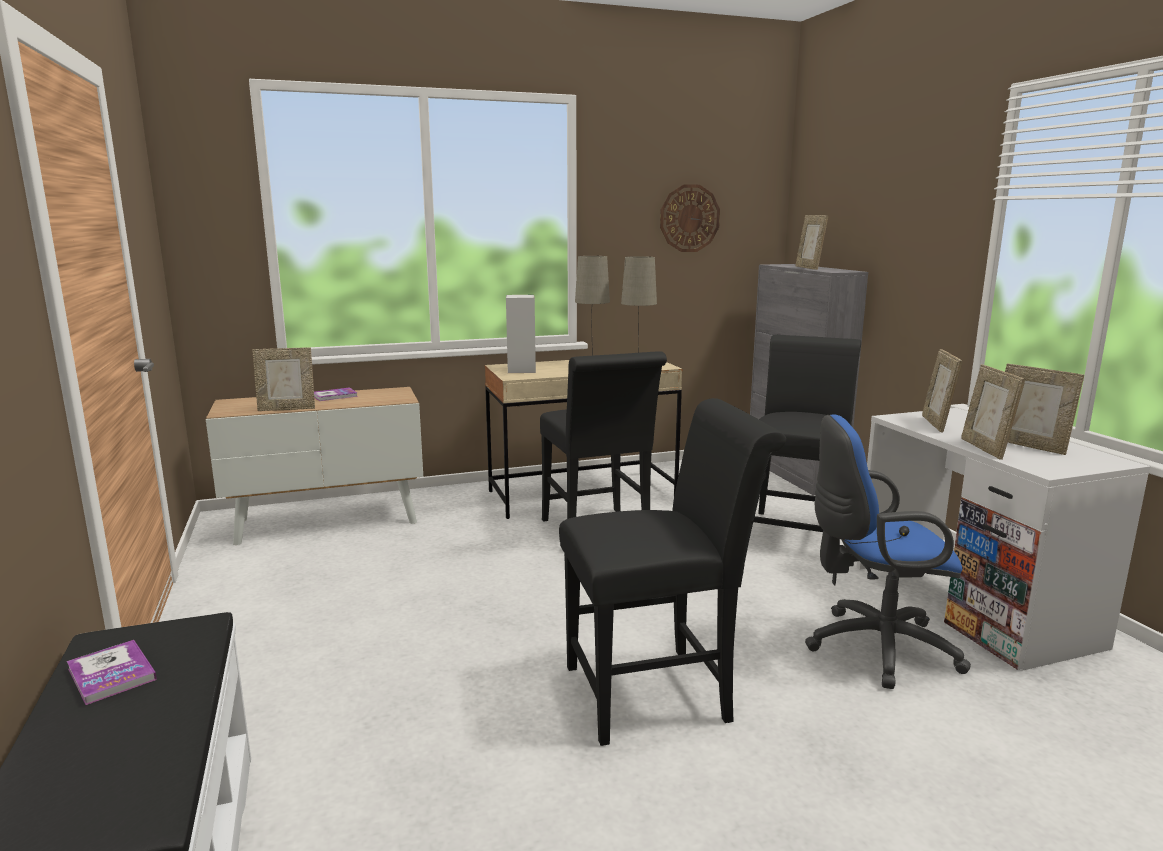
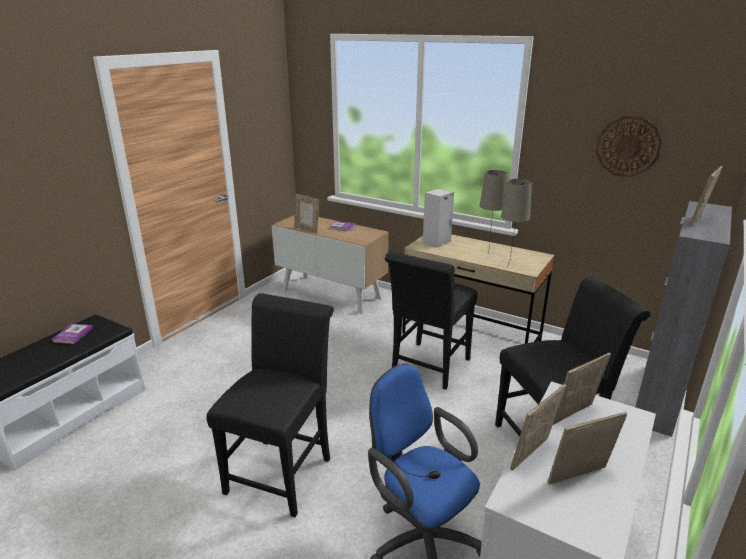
camera: 50 degrees right, 10 degrees up
(659, 691) = (283, 470): black chair -> black chair turned 105 degrees counterclockwise
(1029, 446) = (579, 478): picture frame -> picture frame turned 60 degrees clockwise

